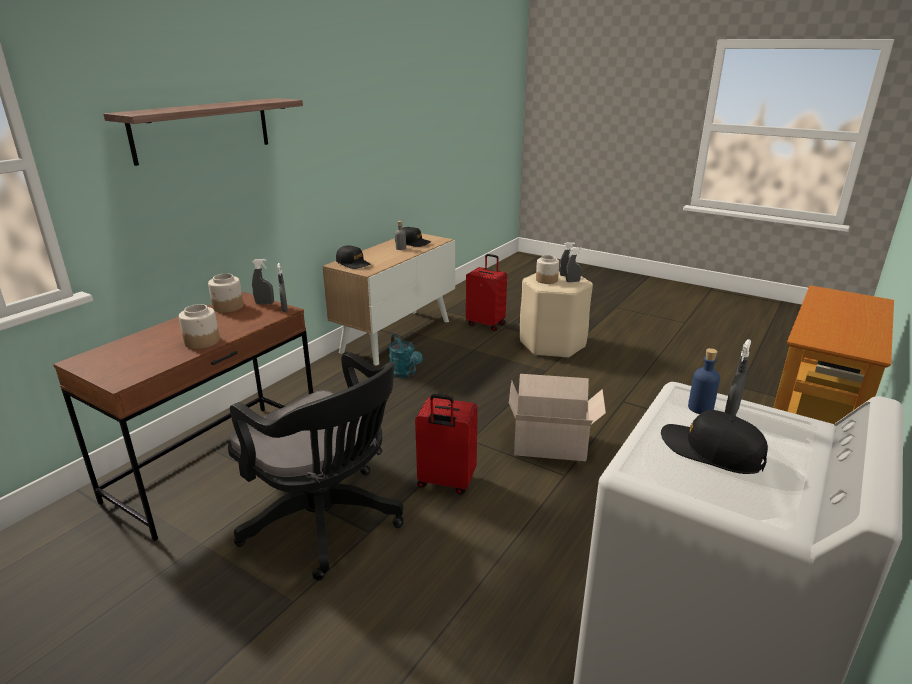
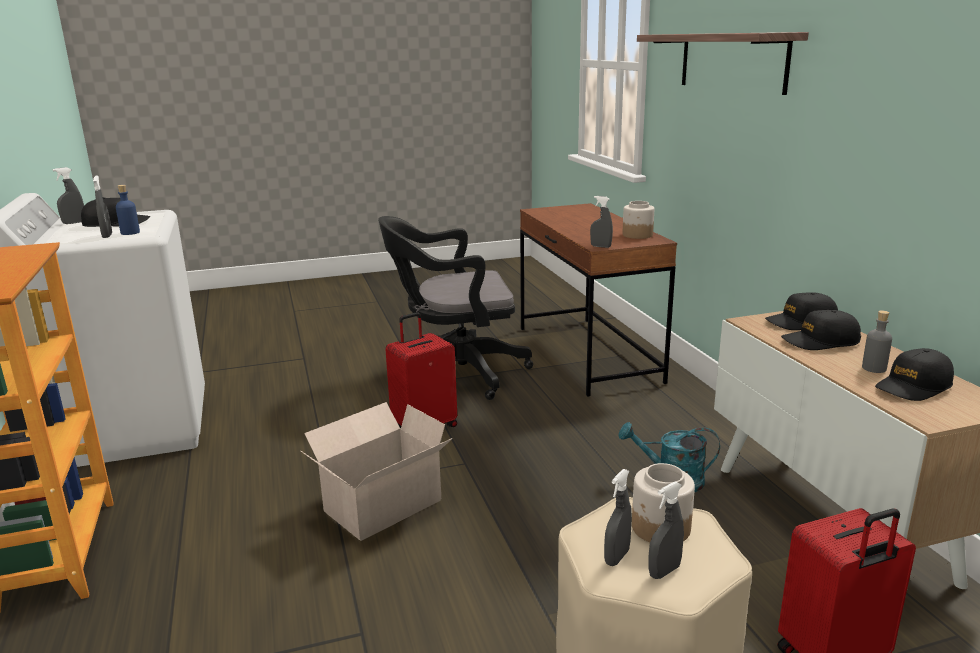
camera: 130 degrees right, 5 degrees down
(202, 341) = (568, 225): jar -> none
(264, 303) = (627, 243): grey spray bottle -> grey spray bottle (74, 222)
(378, 258) = (820, 341): none -> black cap

